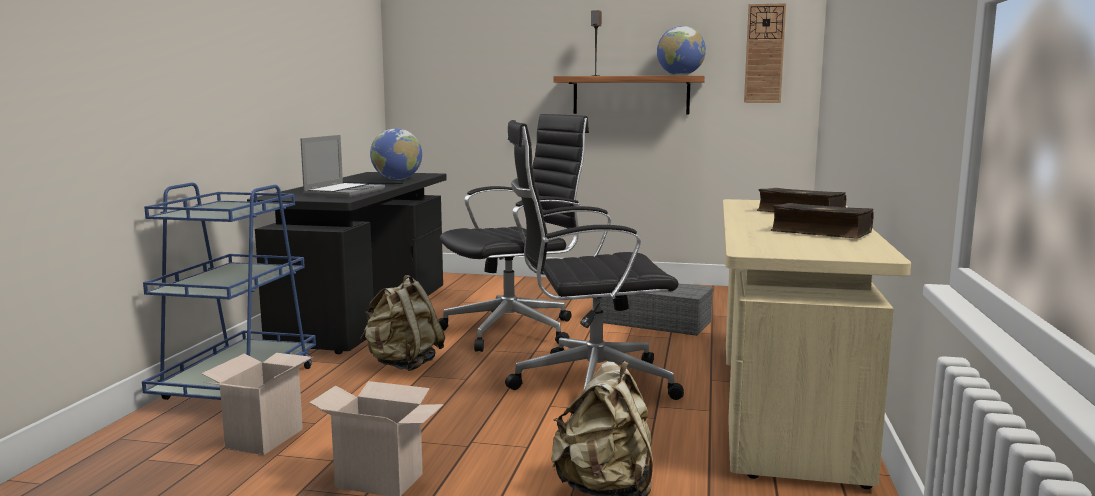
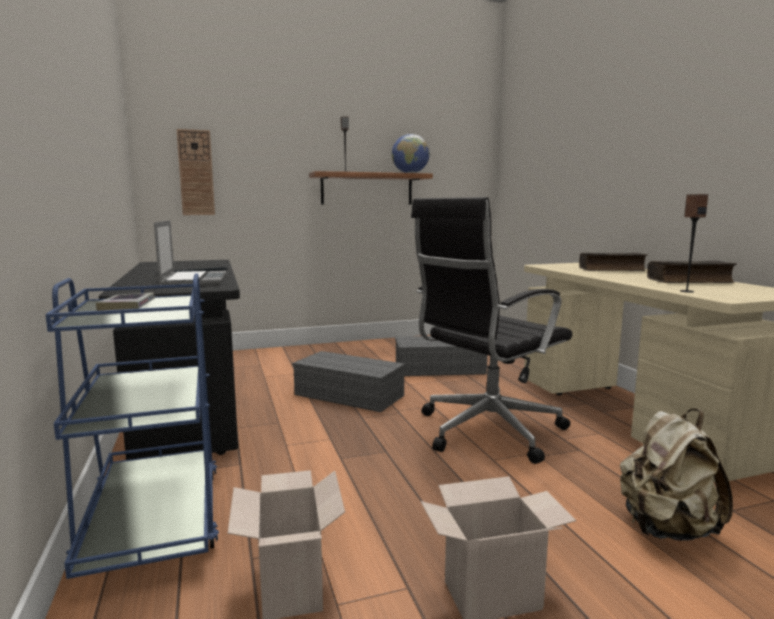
camera: 30 degrees left, 0 degrees up
(224, 208) = (127, 307): none -> book
(397, 179) = (202, 266): globe -> none
(403, 365) = (306, 450): beige backpack -> none
(514, 330) = (351, 395): black office chair -> grey storage box
(747, 241) = (686, 291): none -> speaker
(764, 53) = (461, 159): wall clock -> wall clock (196, 173)

